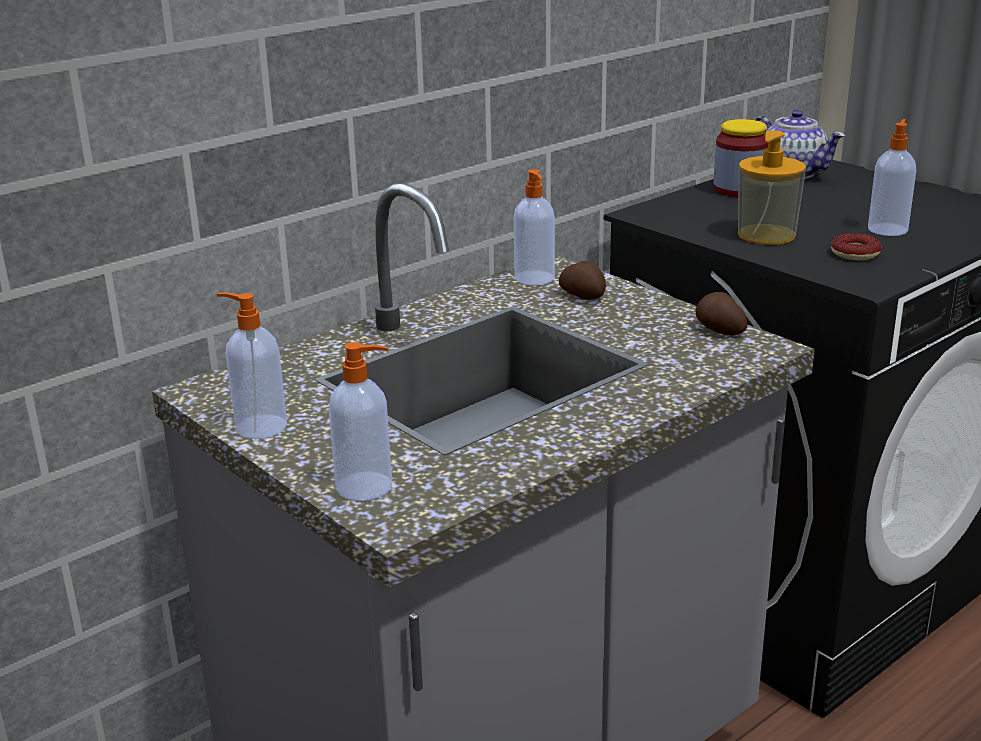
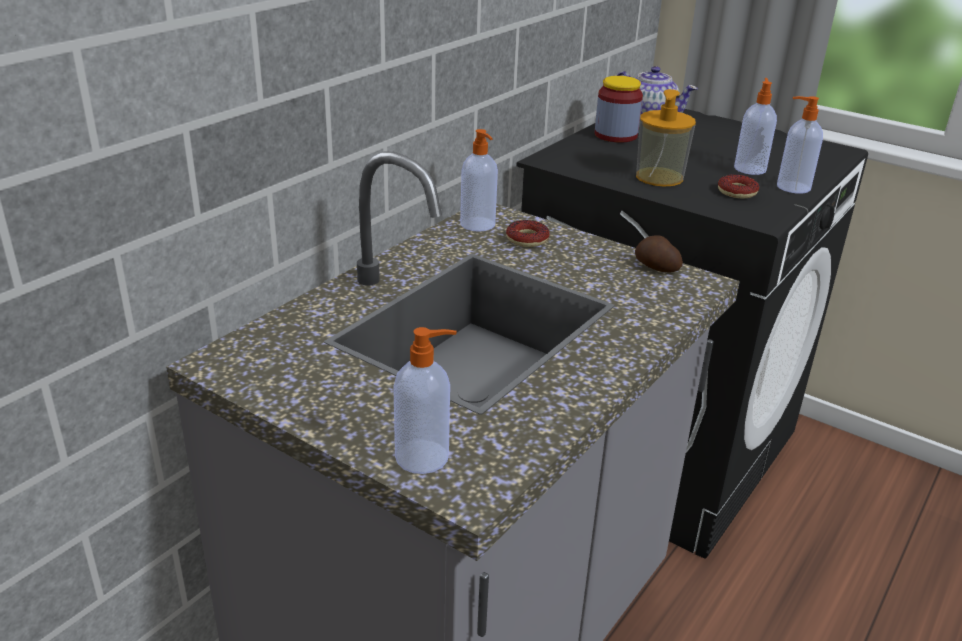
camera: 15 degrees left, 5 degrees up
(259, 427) = (292, 399): soap dispenser -> soap dispenser (792, 187)
(583, 295) = (527, 239): potato -> donut

